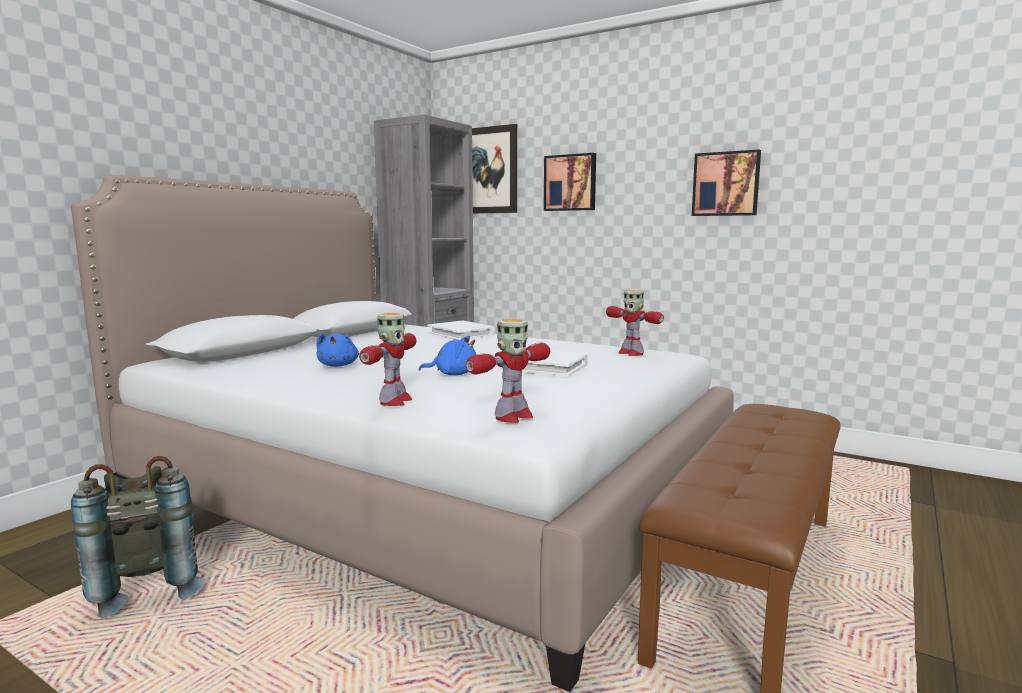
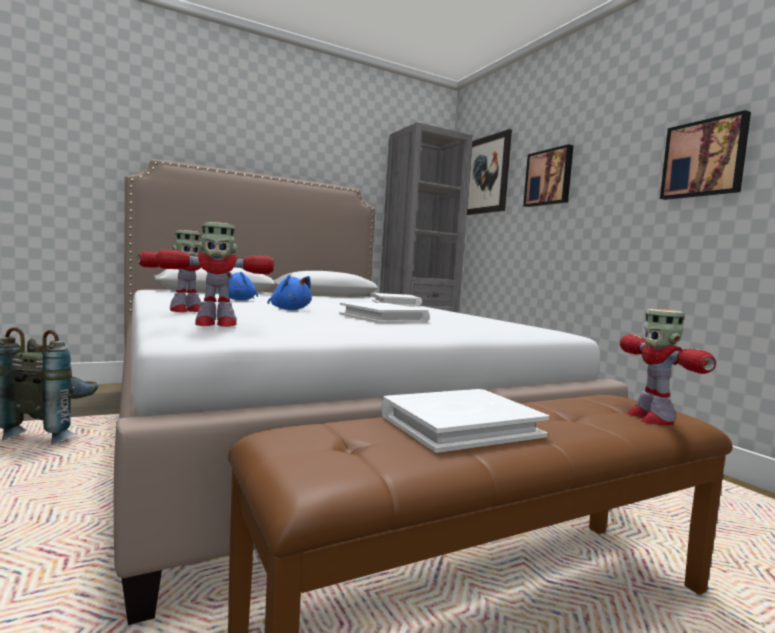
camera: 30 degrees right, 5 degrees down
(630, 353) = (504, 324): toy robot -> toy robot (650, 418)
(744, 457) = (460, 425): none -> white book

